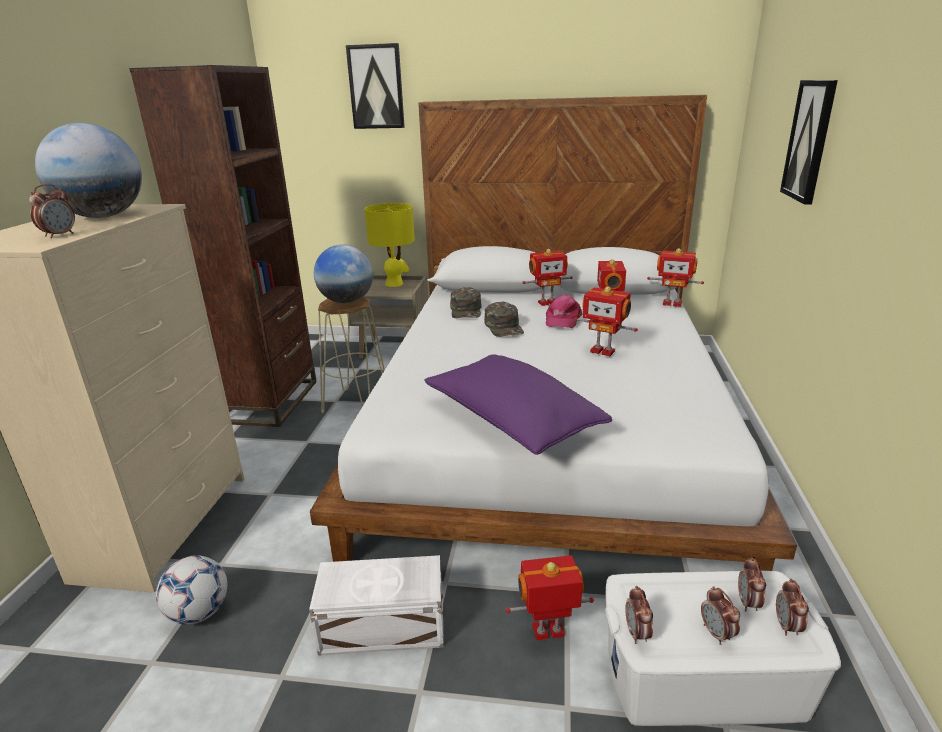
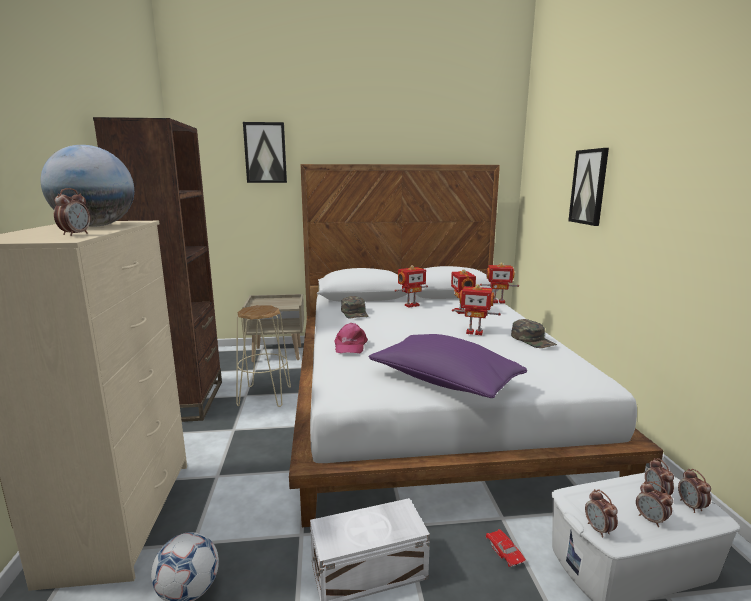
camera: 15 degrees left, 10 degrees down
(347, 301) = (261, 309): globe -> none
(395, 283) = (279, 300): yellow table lamp -> none
(504, 327) = (392, 321): green cap -> green cap (533, 340)
(548, 632) = (504, 551): toy robot -> red toy car
(562, 319) = (431, 315): pink cap -> pink cap (350, 346)

